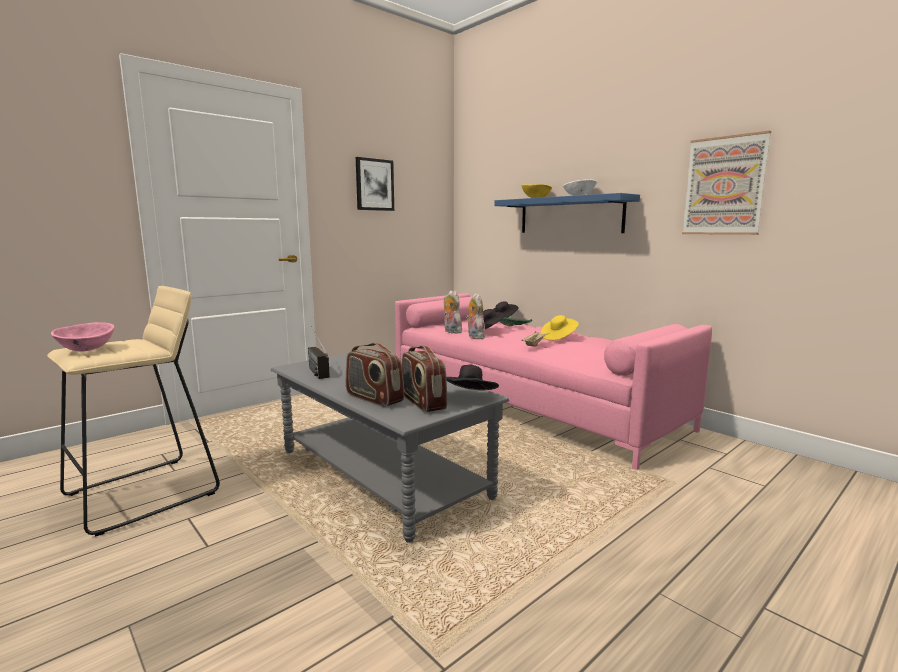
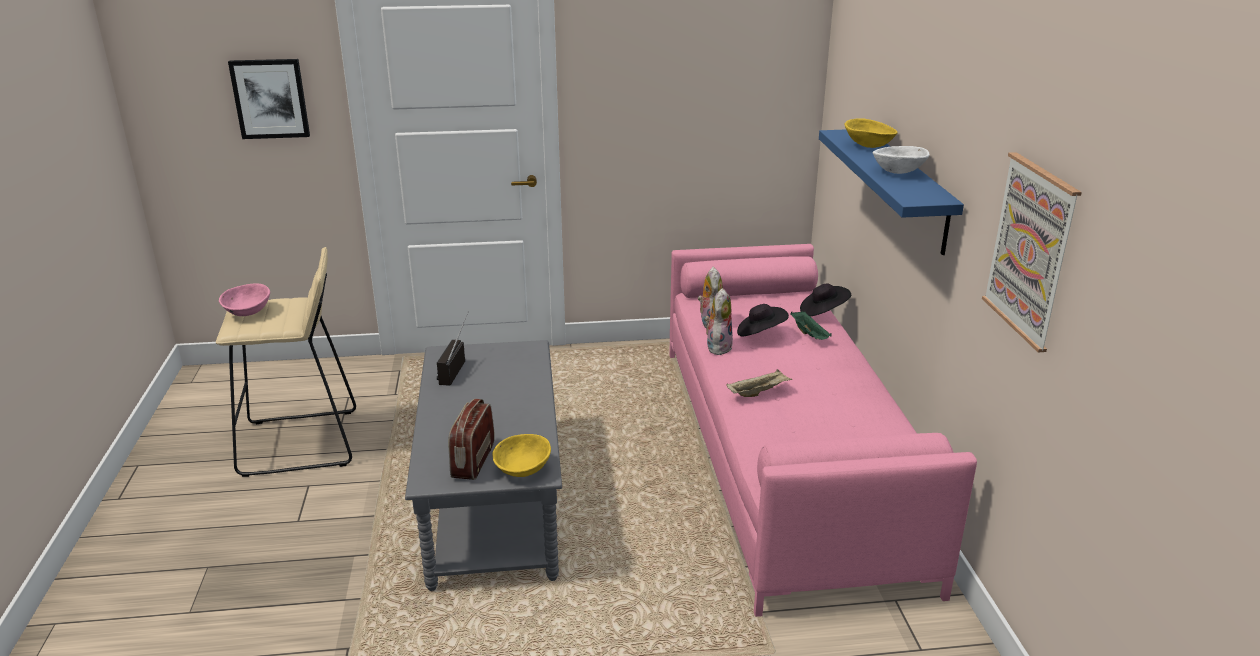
camera: 35 degrees right, 15 degrees up
(374, 185) = (667, 73): picture -> picture (270, 98)
(374, 399) = (442, 437): radio -> none
(469, 397) = (523, 470): black hat -> yellow bowl
(558, 337) = (821, 385): yellow hat -> none

